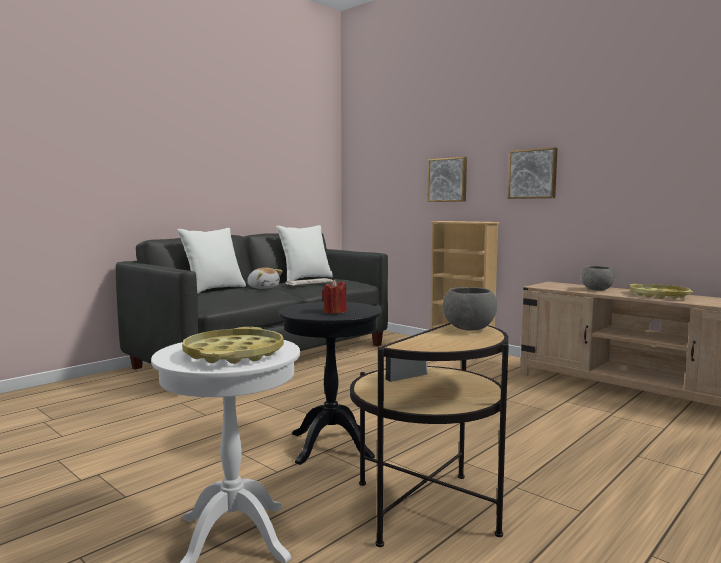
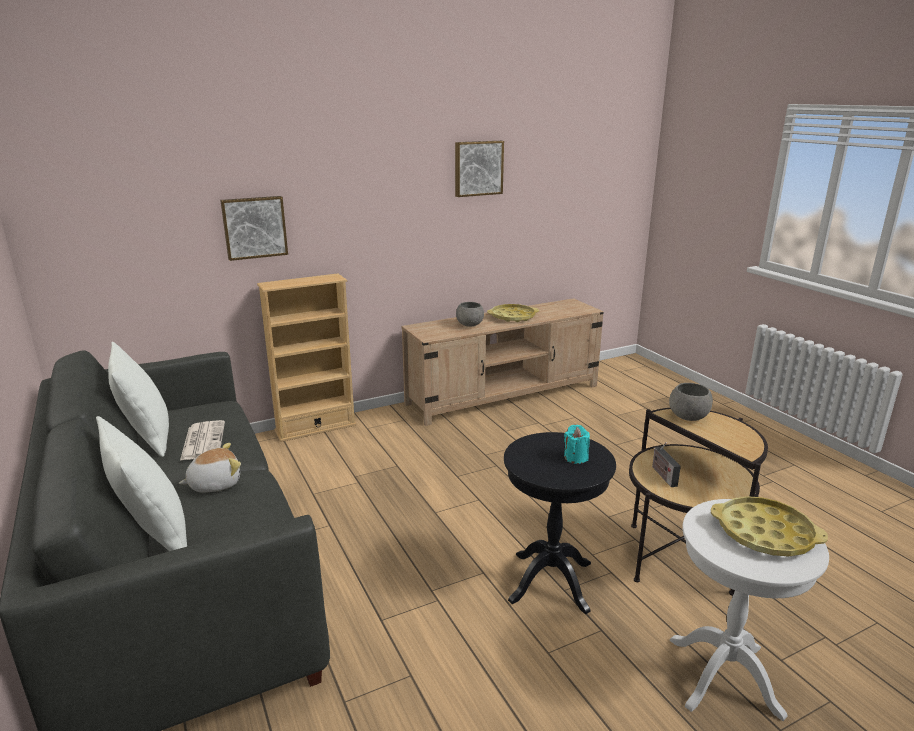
camera: 70 degrees left, 15 degrees up
(334, 312) = (575, 457): red candle -> turquoise candle
(533, 174) = (371, 214): picture -> picture (478, 168)

